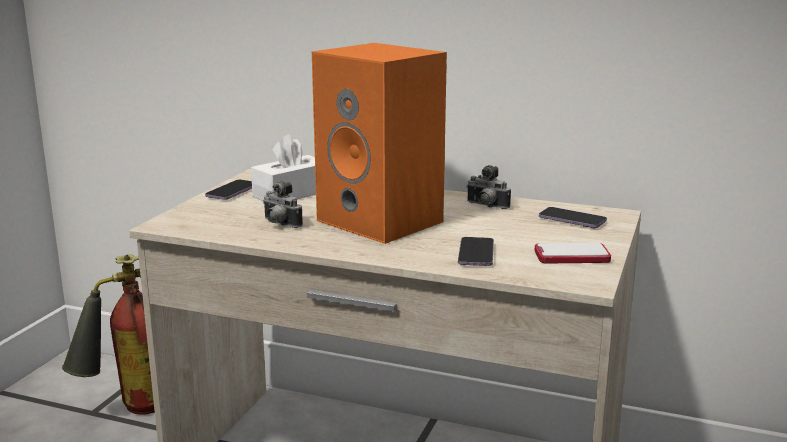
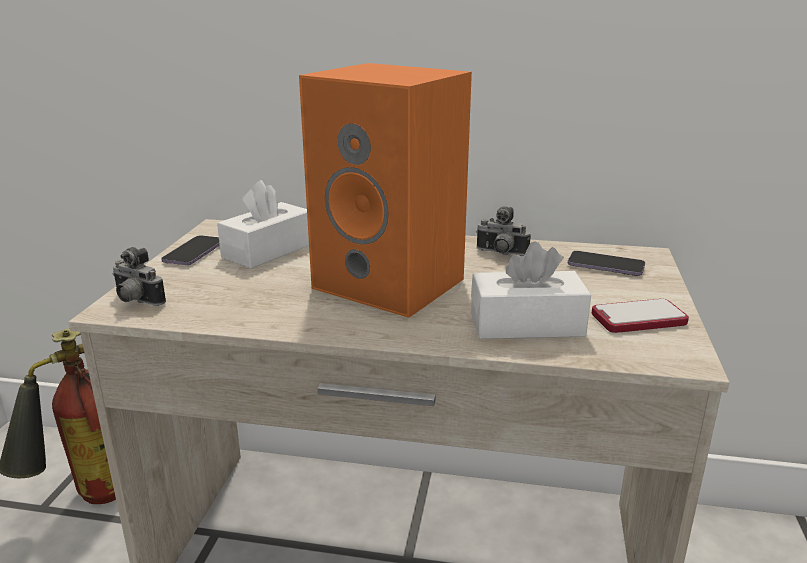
camera: 10 degrees left, 5 degrees up
(279, 224) = (266, 297): camera -> camera (136, 301)
(476, 254) = (526, 325): phone -> white tissue box

